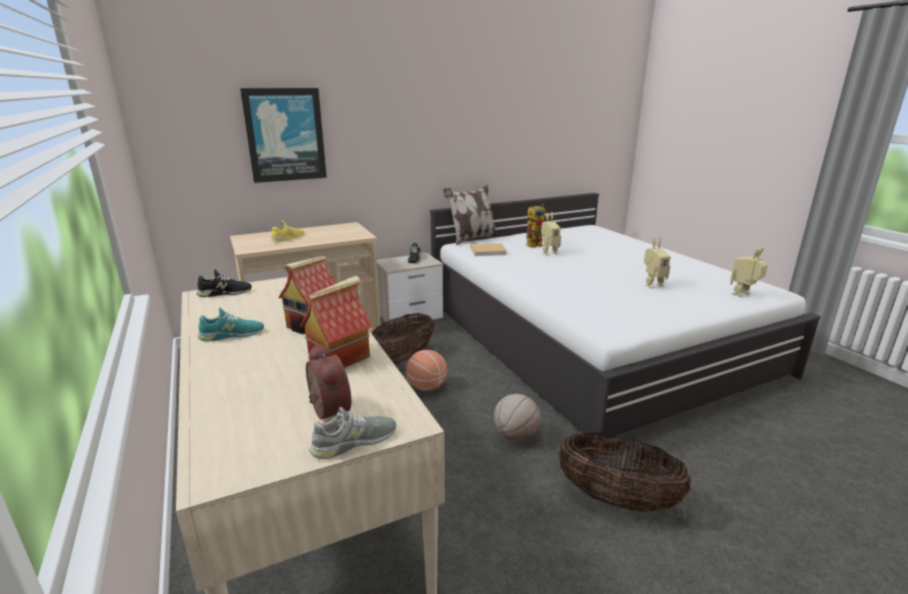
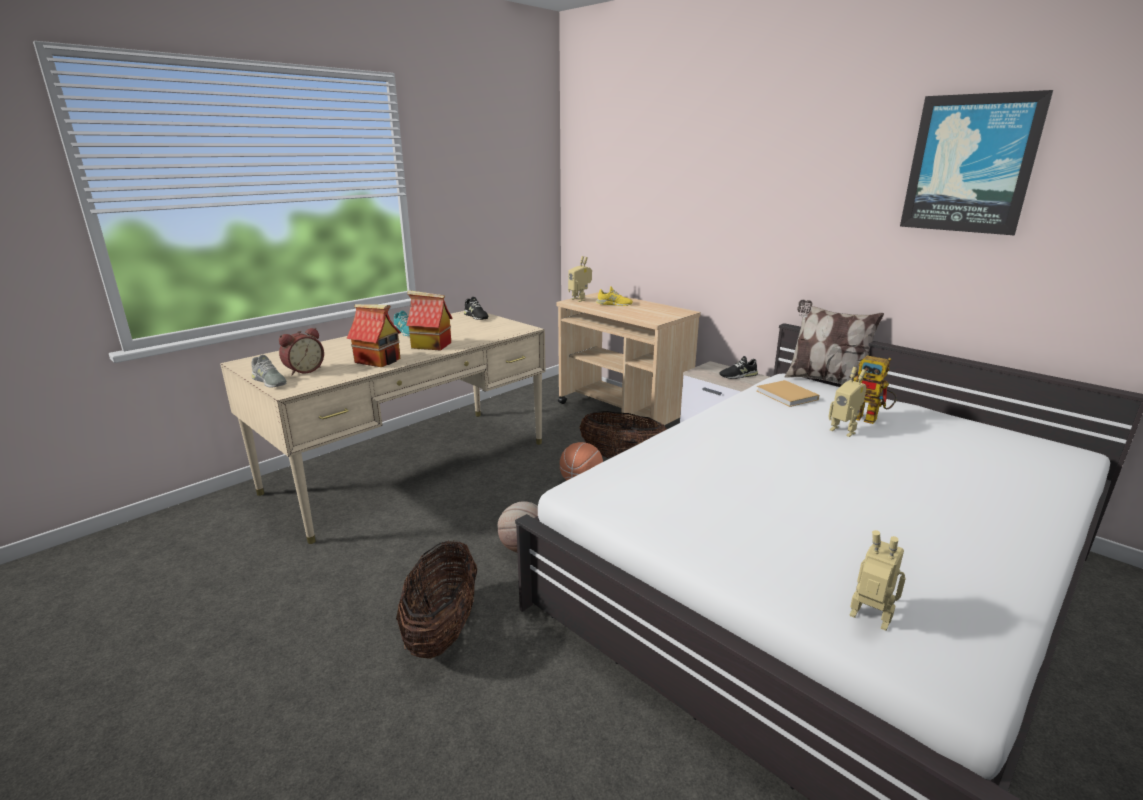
camera: 70 degrees right, 0 degrees up
(285, 135) = (655, 206): picture -> picture (970, 164)
(652, 285) = (802, 519): toy robot -> toy robot (580, 299)

